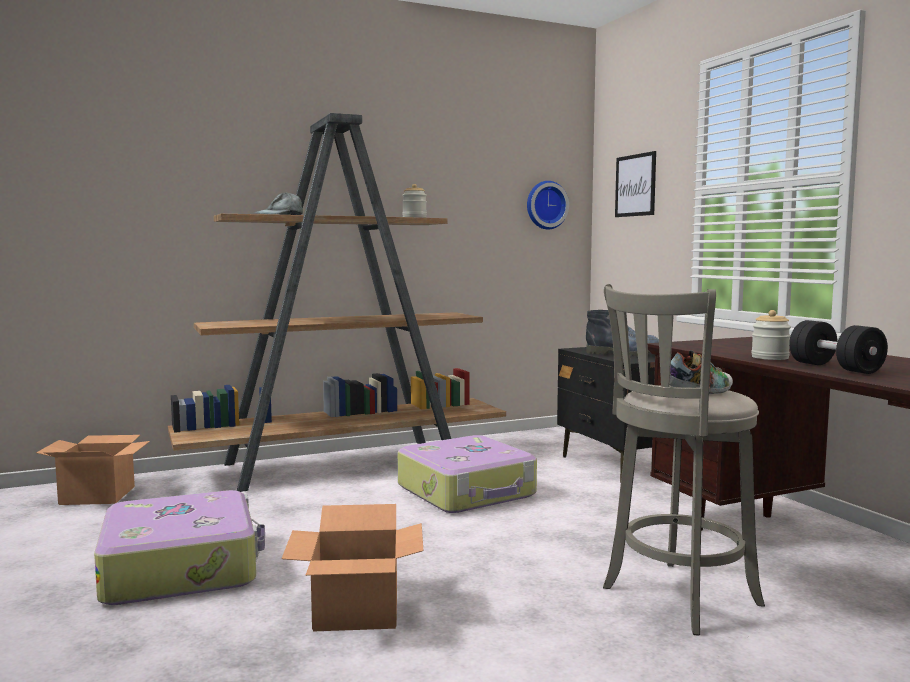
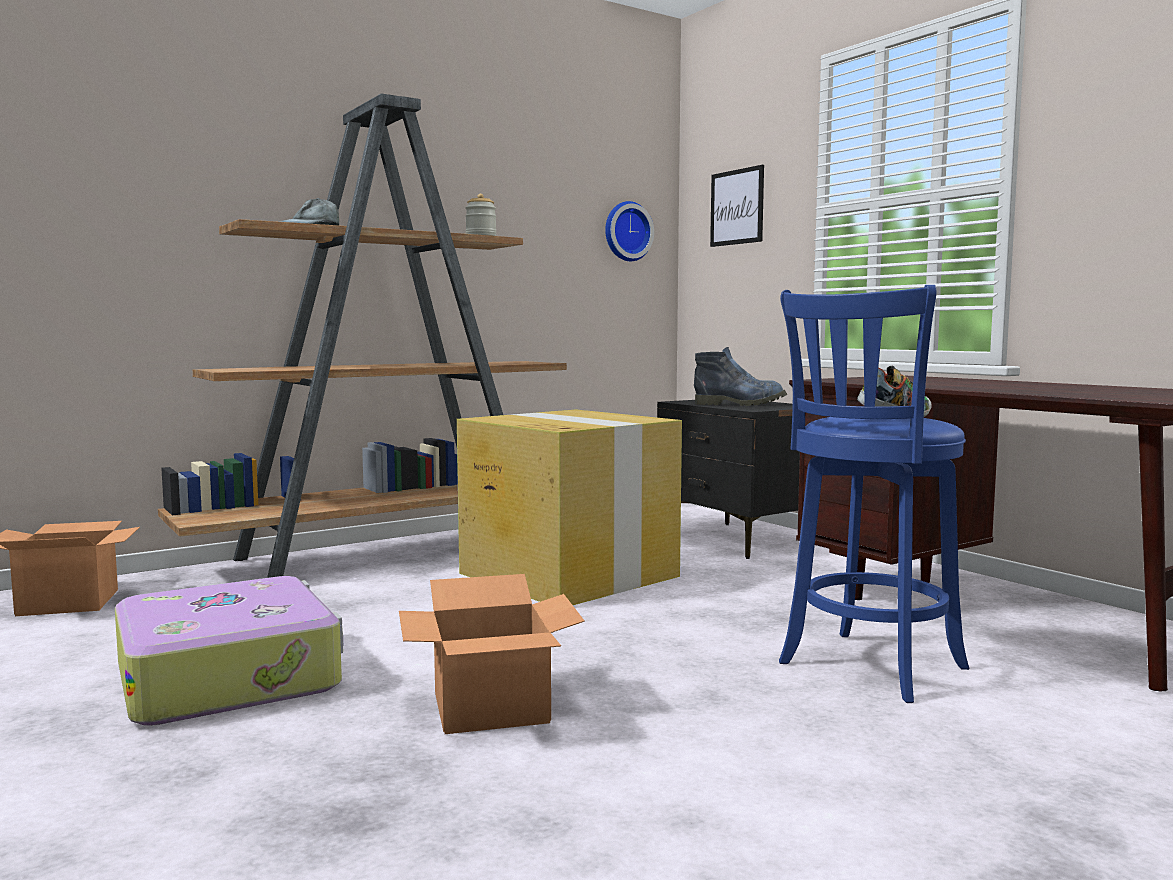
camera: 10 degrees left, 0 degrees up
(467, 491) = (567, 574): suitcase -> cardboard box
(675, 598) = (867, 668): grey stool -> blue stool
(770, 357) = (948, 386): jar -> none
(835, 368) = (1032, 390): black dumbbell -> none

